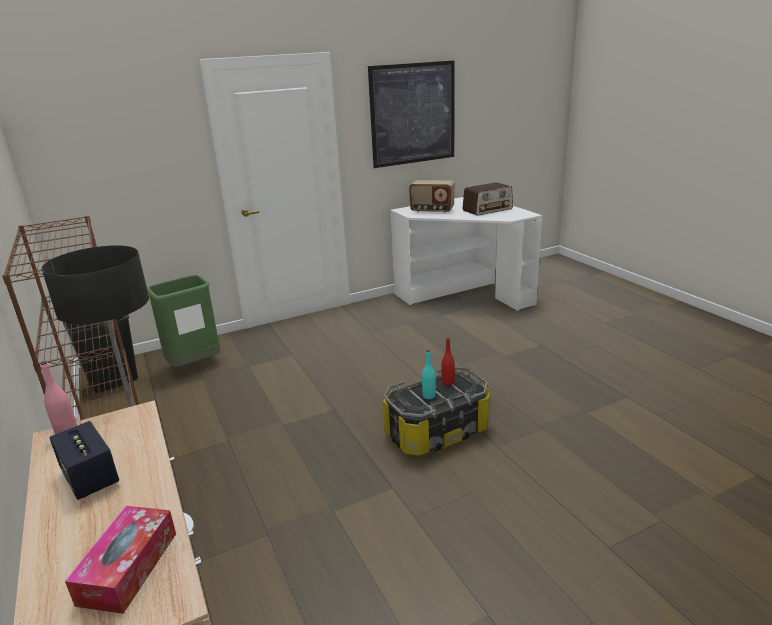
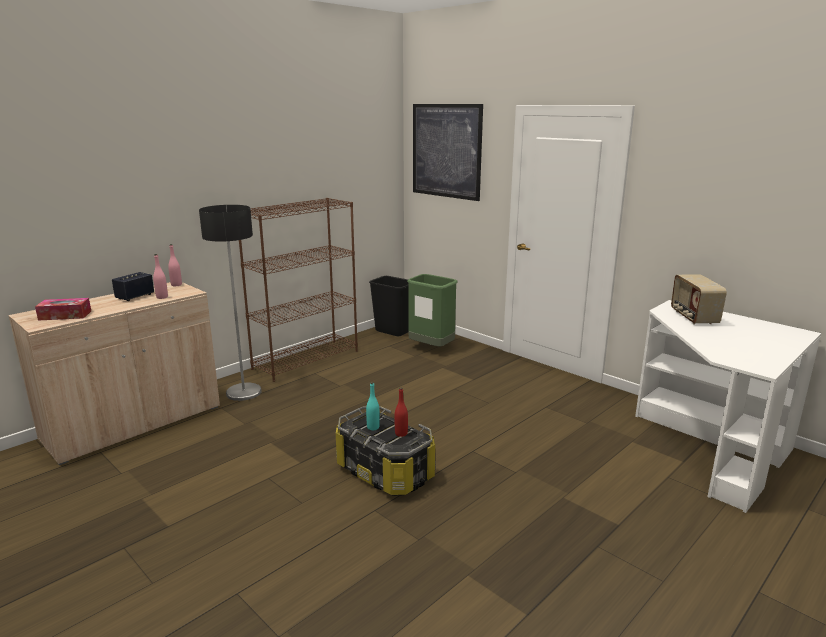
camera: 70 degrees right, 5 degrees down
(133, 443) = (162, 297): none -> pink bottle
(413, 114) = (730, 191): picture -> picture (446, 151)
(487, 209) = (746, 344): radio -> none

